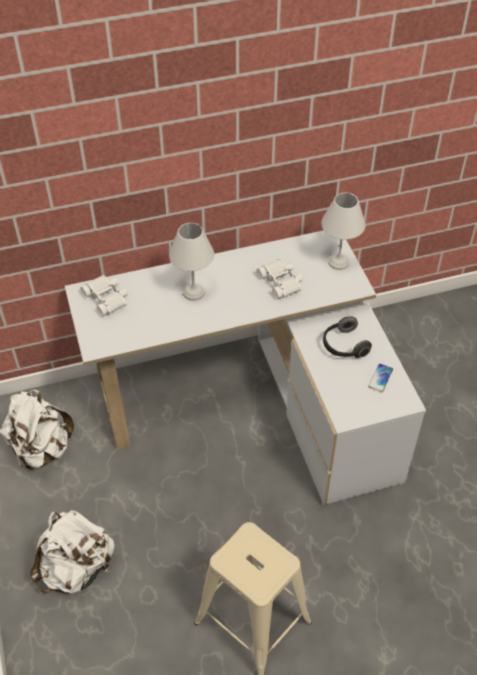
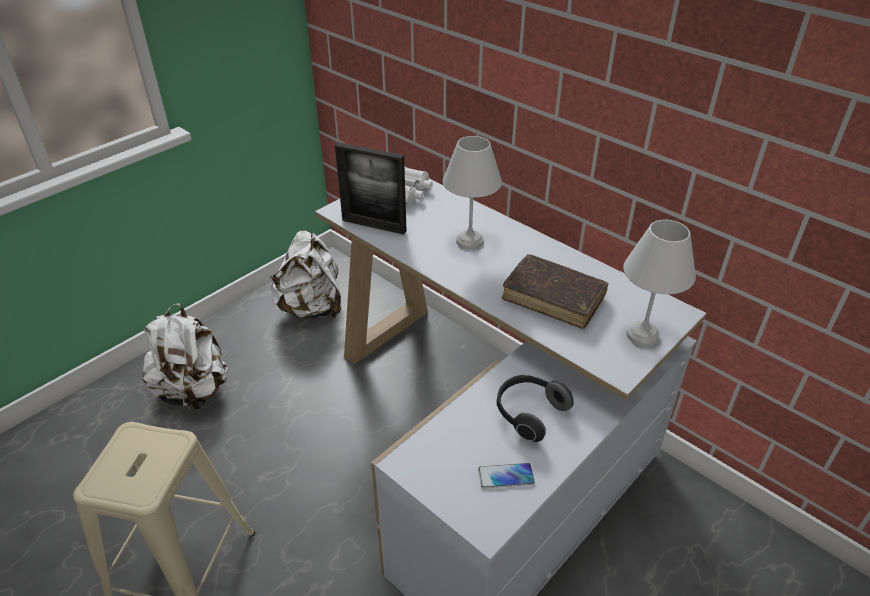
camera: 60 degrees right, 10 degrees down
(132, 335) = (374, 225): none -> picture frame
(281, 282) = (553, 298): white binoculars -> brown book

